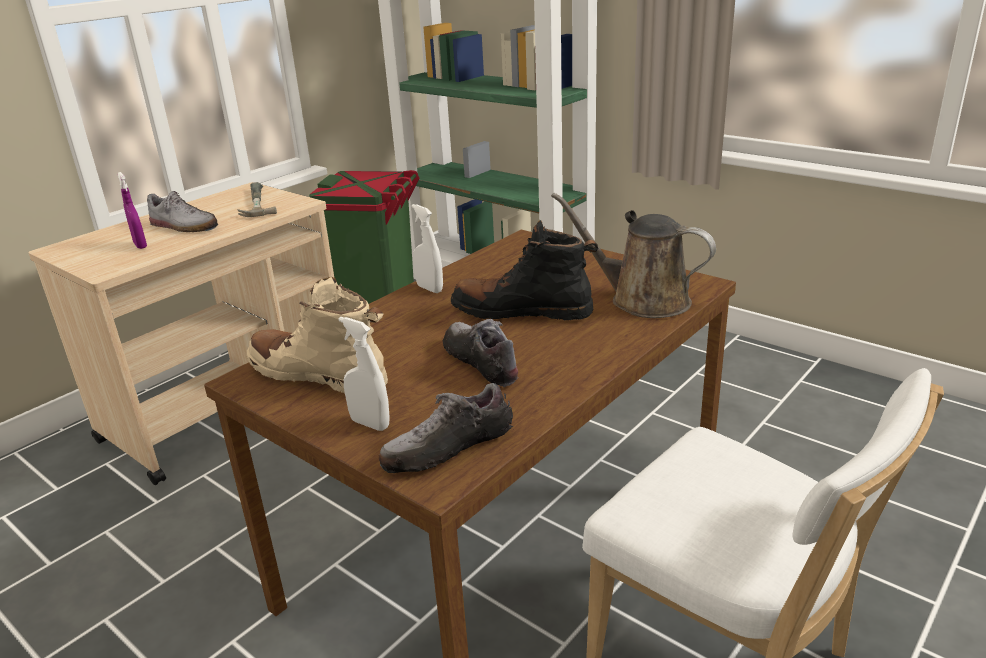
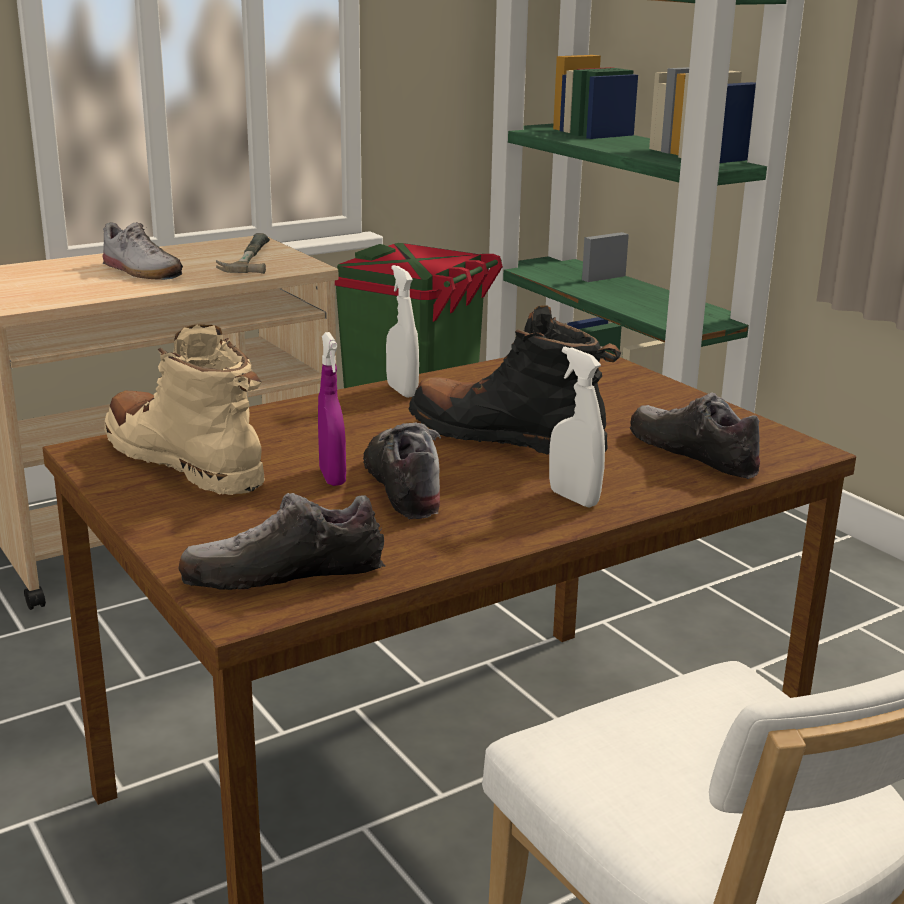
camera: 15 degrees right, 5 degrees down
(140, 245) = (75, 284): purple spray bottle -> purple spray bottle (332, 477)
(370, 424) = (207, 527): white spray bottle -> white spray bottle (573, 498)
(642, 300) = (692, 454): brown watering can -> shoe

